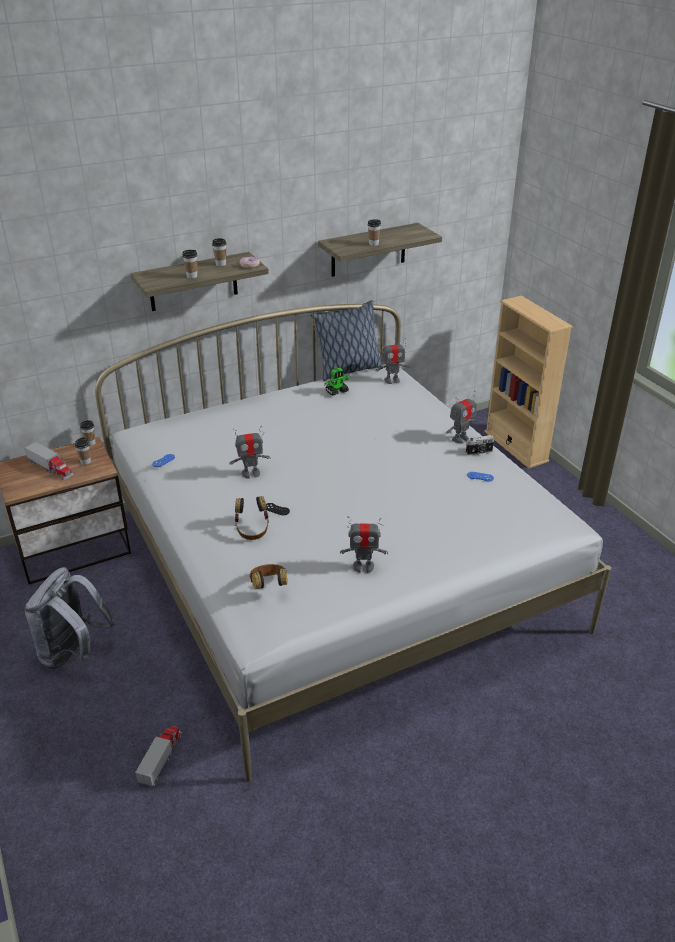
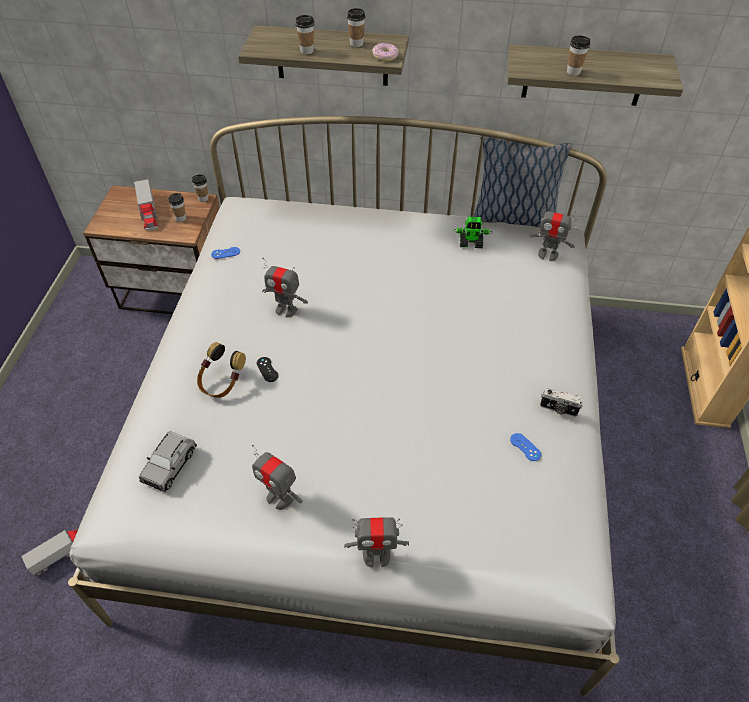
camera: 35 degrees right, 15 degrees up
(73, 653) = (93, 398): grey backpack -> none
(269, 587) = (170, 465): headphones -> grey toy car
(460, 439) = (553, 377): toy robot -> toy robot (376, 556)

